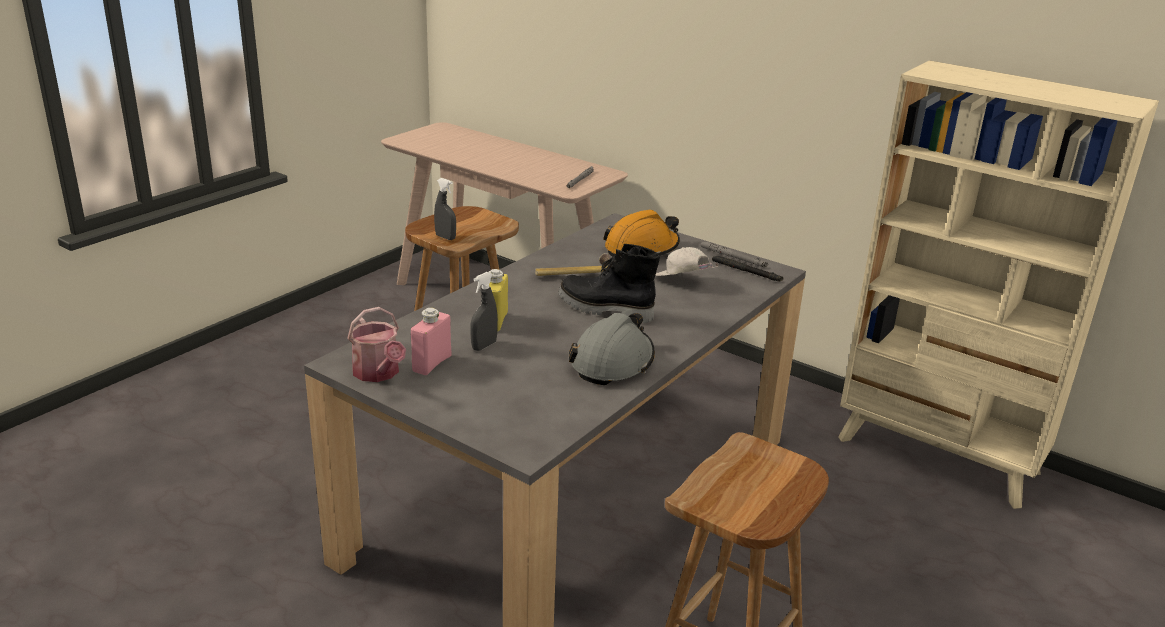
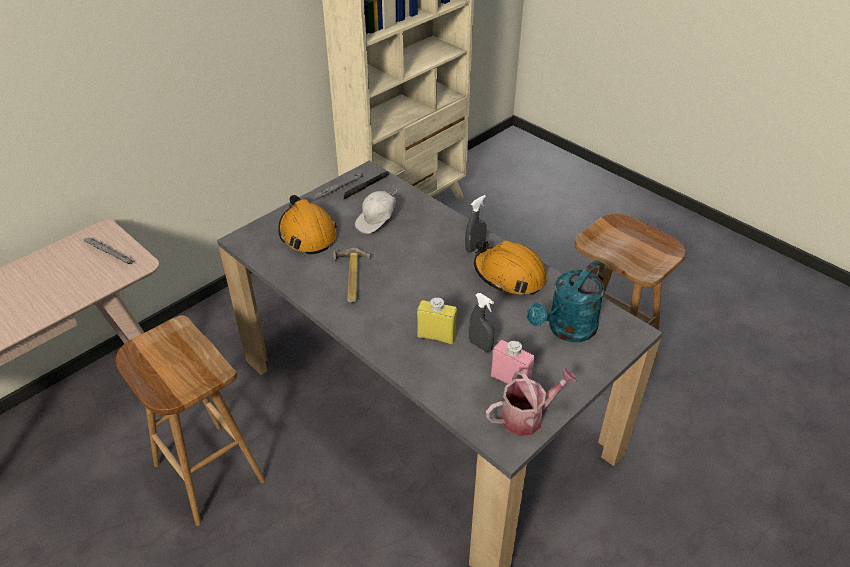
camera: 80 degrees left, 15 degrees up
(445, 237) = (195, 376): grey spray bottle -> grey spray bottle (475, 247)
(519, 400) = (566, 330): none -> turquoise watering can
(604, 309) = (422, 269): black boot -> none
(612, 362) = (509, 275): grey hard hat -> orange hard hat

